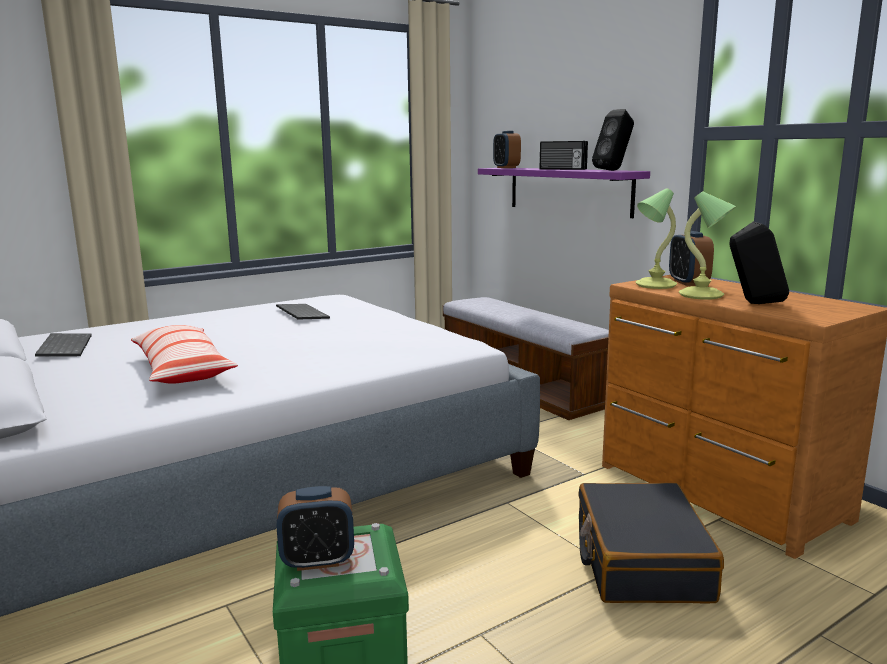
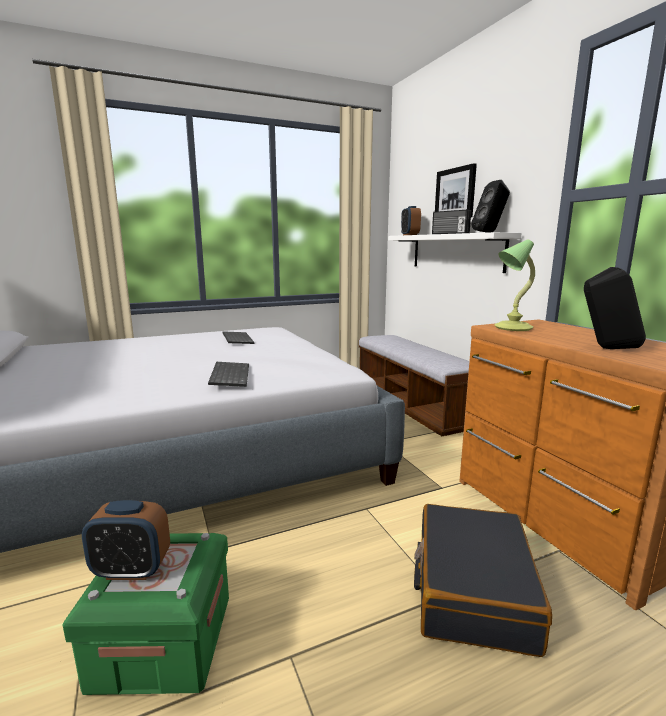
camera: 10 degrees right, 0 degrees up
(63, 347) = (51, 354): keyboard -> keyboard (229, 375)
(182, 370) = (108, 377): pillow -> none
(565, 118) = (455, 193): none -> picture
(568, 190) = (455, 252): purple shelf -> white shelf
(688, 282) = (545, 327): alarm clock -> none
(702, 295) = (555, 338): table lamp -> none

